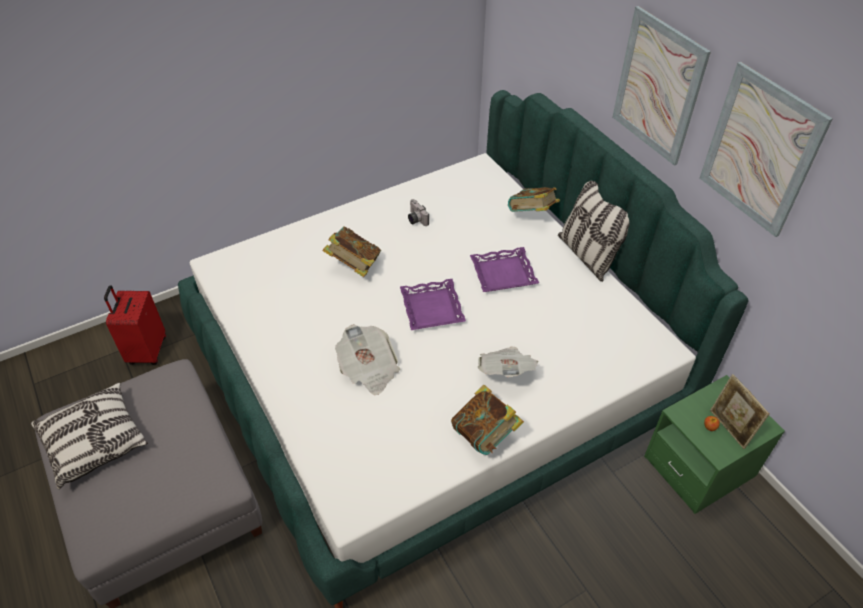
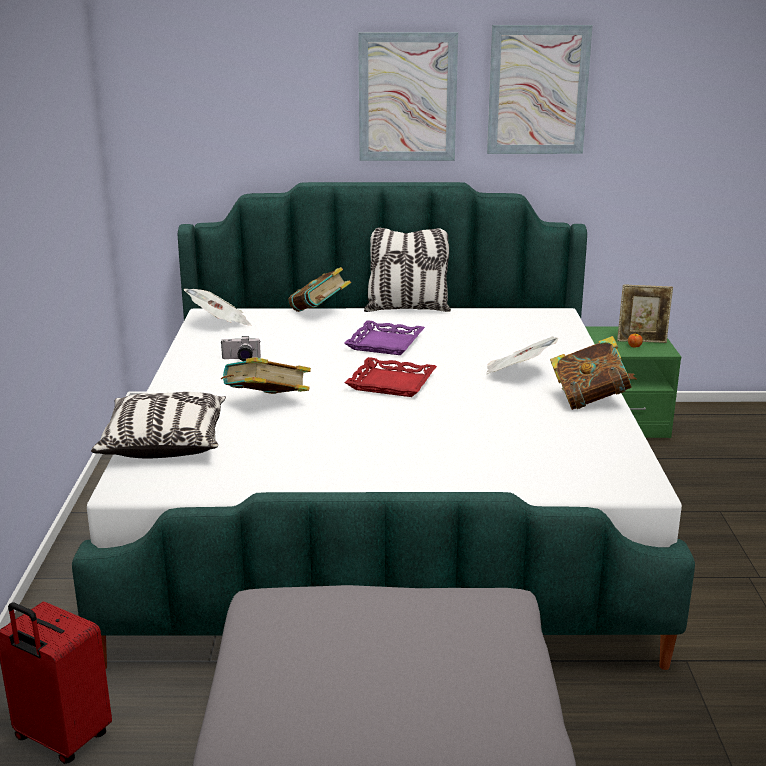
camera: 60 degrees left, 25 degrees down
(95, 442) = (326, 697): pillow -> pillow (164, 443)
(369, 369) = (444, 432): newspaper -> newspaper (220, 323)
(432, 308) = (391, 383): purple tray -> red tray

